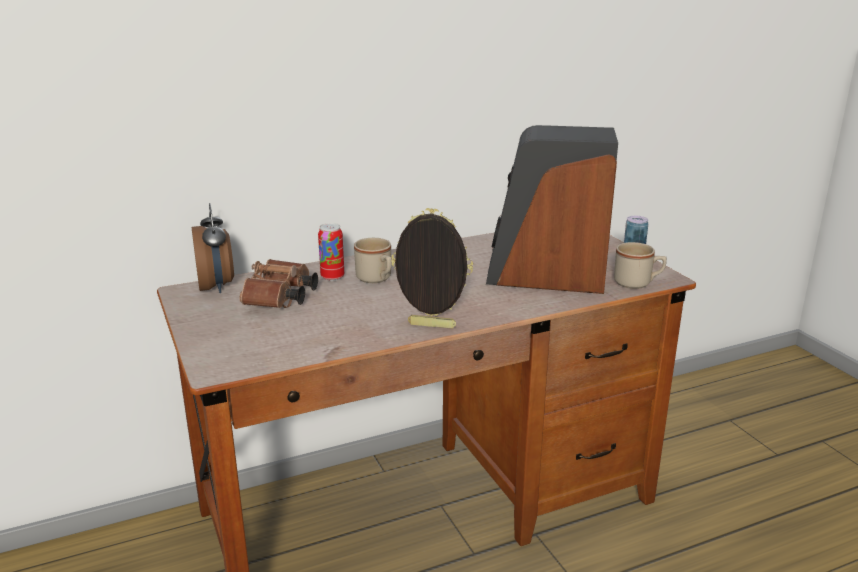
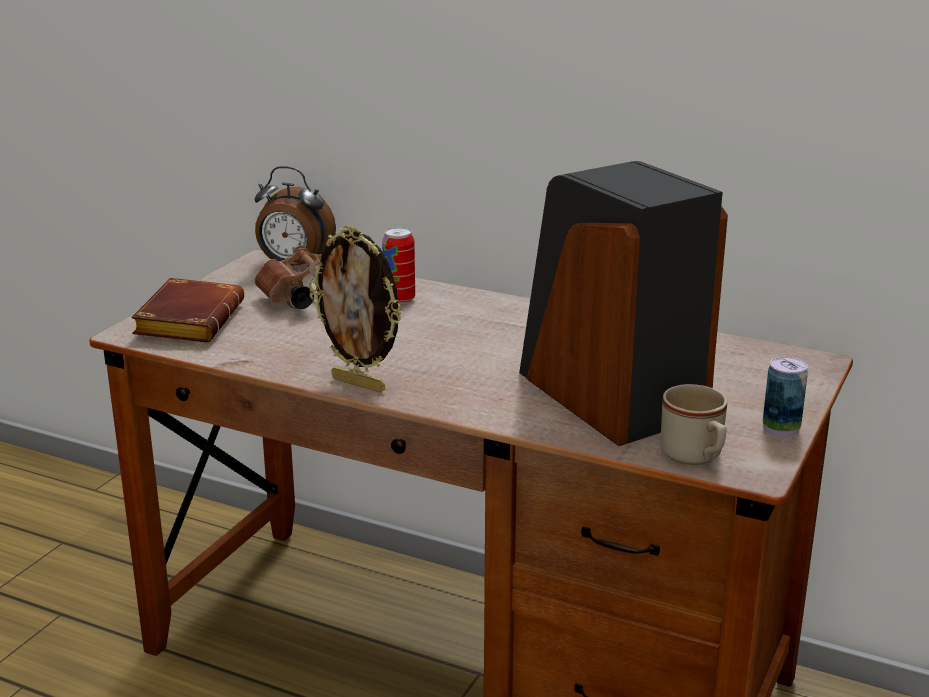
camera: 50 degrees right, 0 degrees up
(217, 286) = (294, 266): alarm clock -> alarm clock turned 75 degrees clockwise
(233, 345) = (188, 320): none -> brown book
(376, 279) = (431, 319): beige mug -> none
(431, 326) = (360, 384): picture frame -> picture frame turned 150 degrees clockwise

